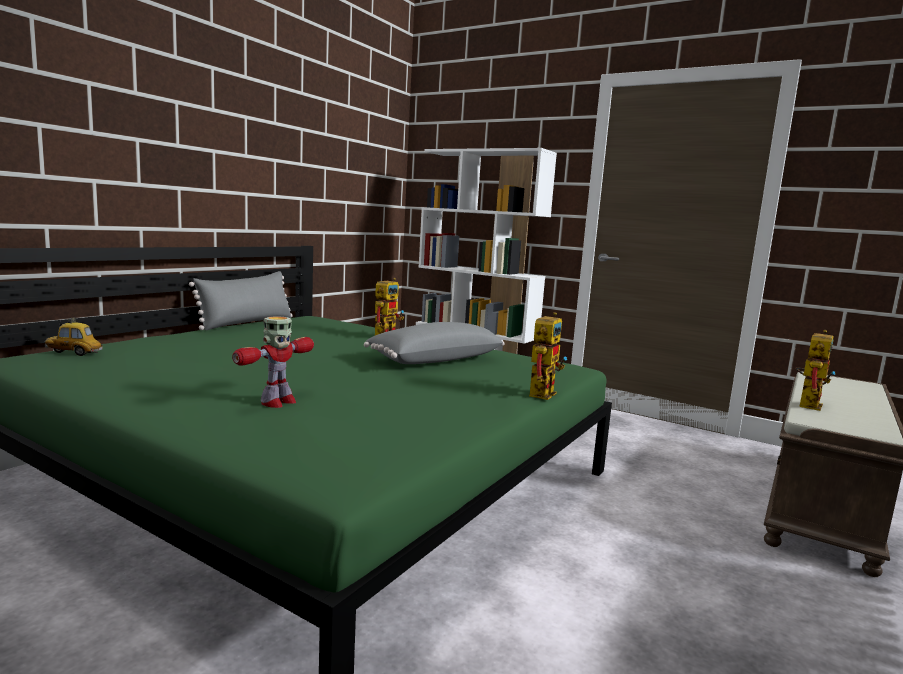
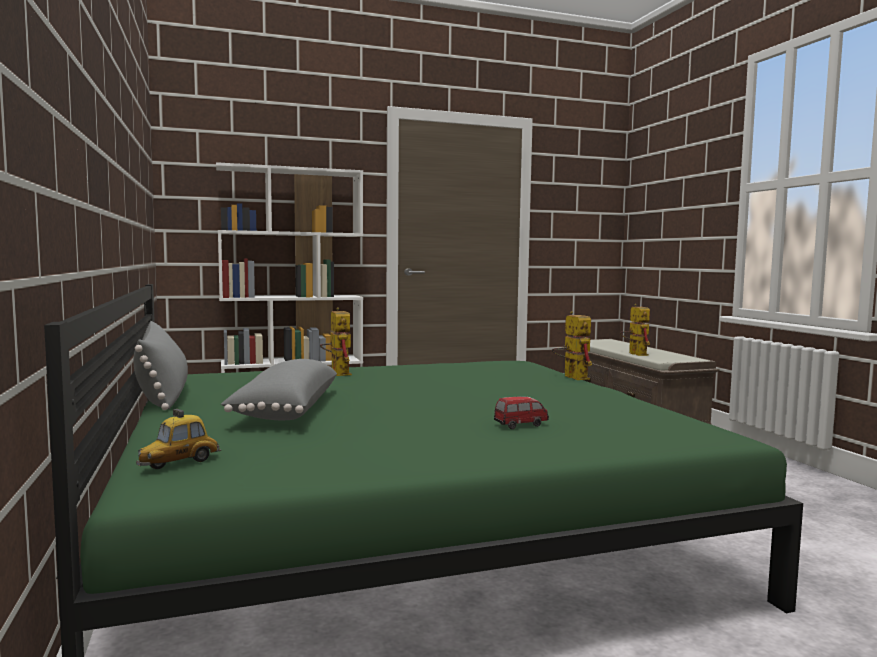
camera: 50 degrees left, 5 degrees down
(277, 402) = (521, 425): toy robot -> toy car
(434, 360) = (444, 378): grey pillow -> grey pillow (284, 410)

